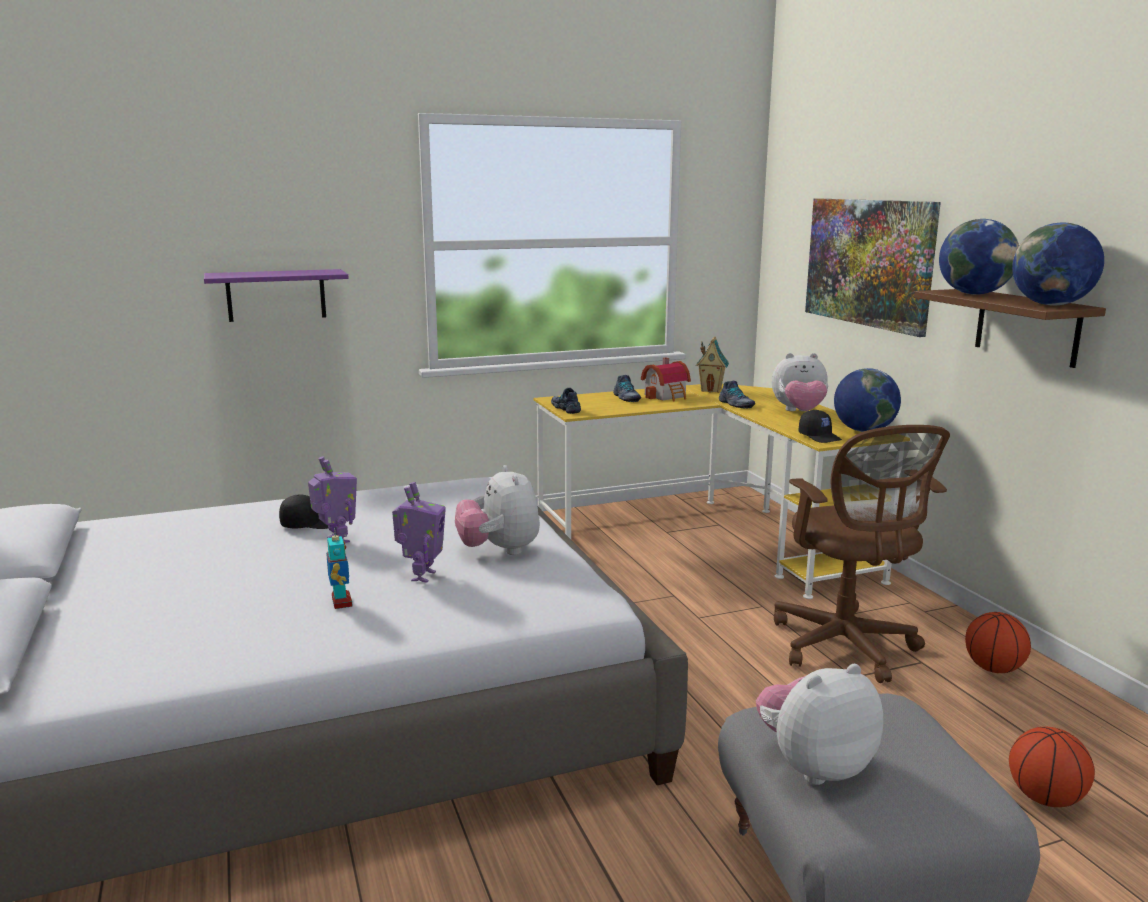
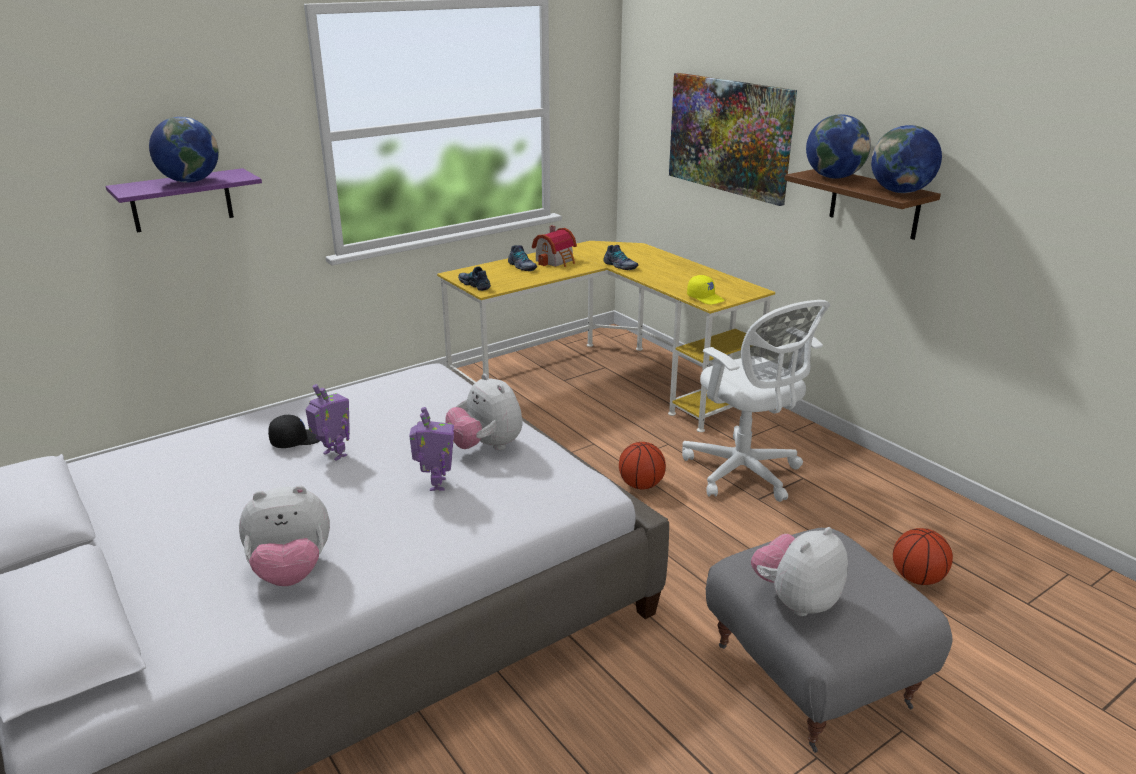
camera: 15 degrees left, 10 degrees up
(341, 602) = (379, 522): toy robot -> none
(711, 390) = (591, 250): toy house -> none
(799, 412) = (676, 270): plush toy -> plush toy (291, 572)
(820, 437) = (705, 298): black cap -> yellow cap
(846, 648) = (744, 473): brown office chair -> white office chair
(863, 431) = (737, 287): globe -> globe (190, 181)
(993, 669) = (855, 476): basketball -> basketball (641, 485)

